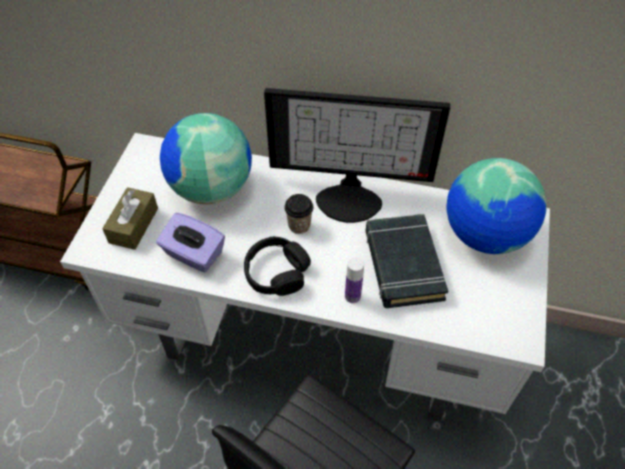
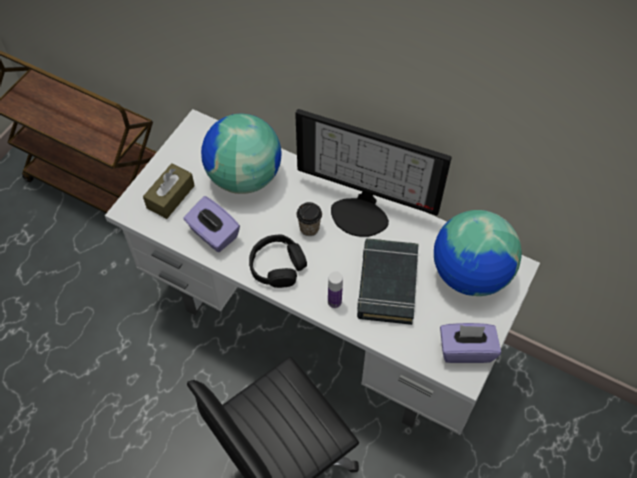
camera: 15 degrees right, 5 degrees up
(512, 314) = (466, 349): none -> purple tissue box

